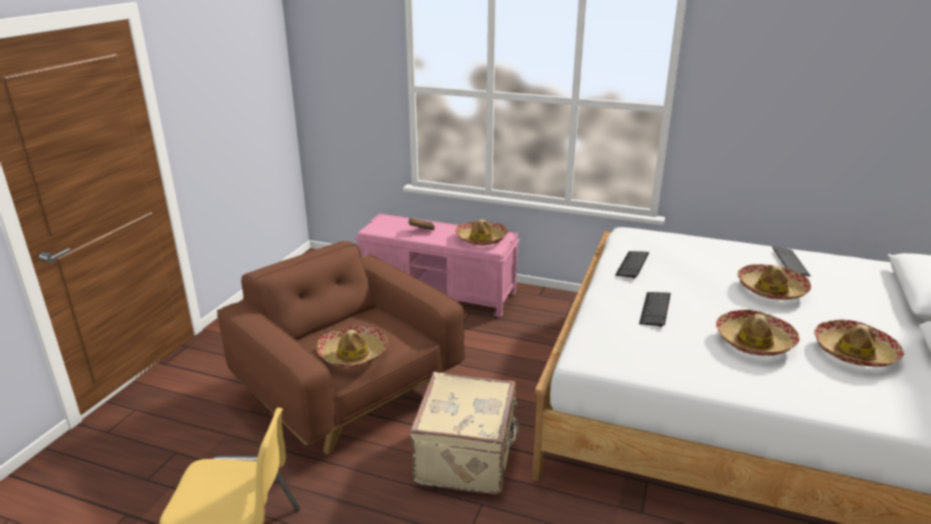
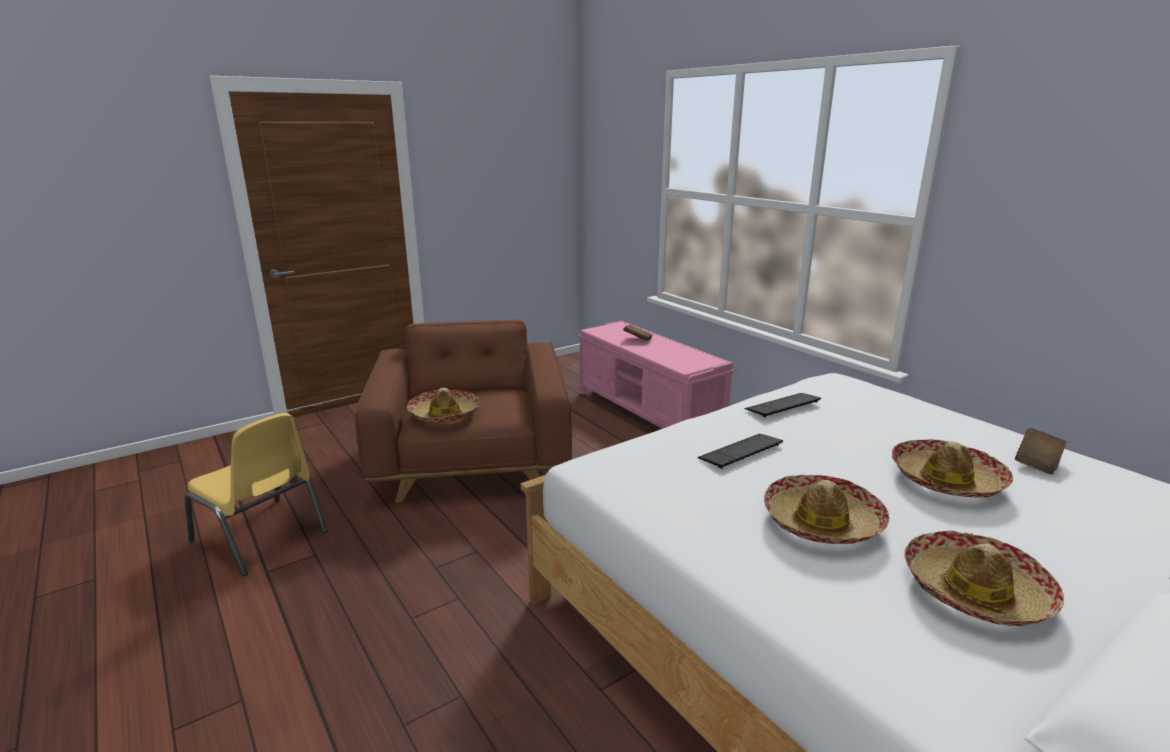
camera: 35 degrees right, 5 degrees down
(467, 457) = (498, 554): beige suitcase -> none
(481, 239) = (685, 358): hat -> none
(790, 262) = (1037, 462): keyboard -> brown book

